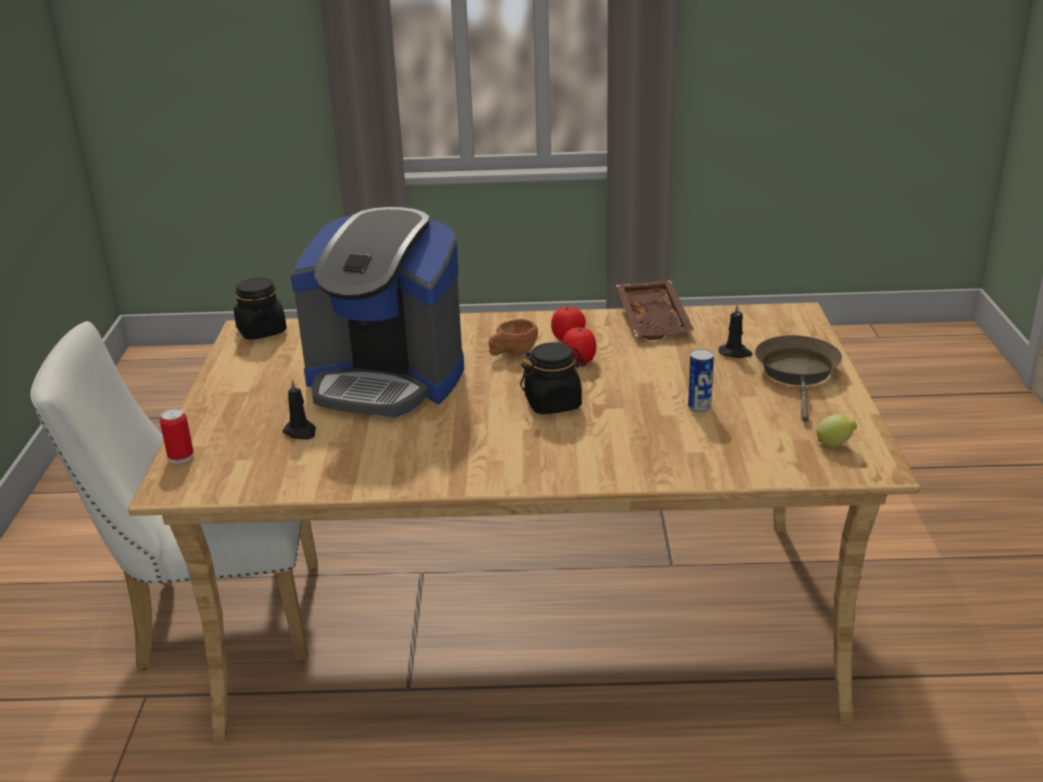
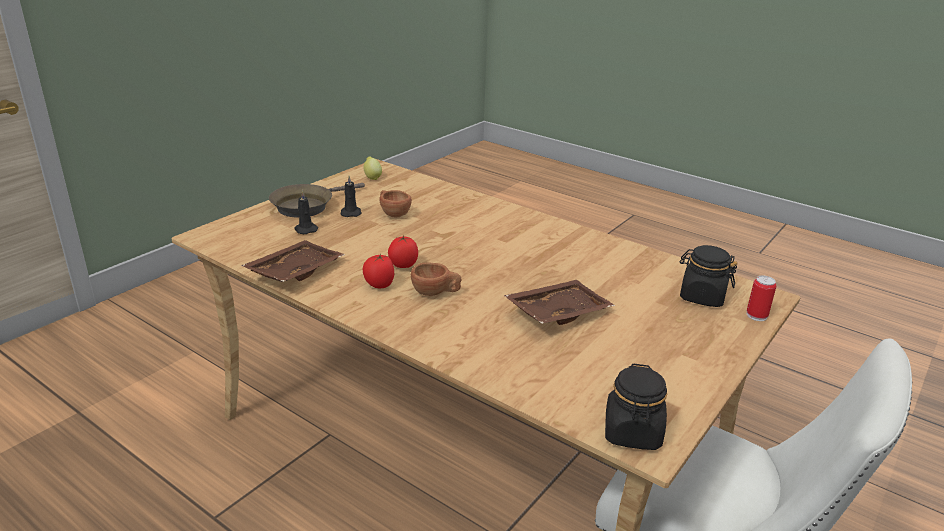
camera: 145 degrees left, 0 degrees up
(300, 432) = (655, 298): black candle -> black candle (351, 213)
(386, 380) = (557, 312): coffee machine -> brown tray
(553, 403) = (466, 247): black jar -> black jar (702, 296)
(699, 407) = (393, 213): can -> brown cup

